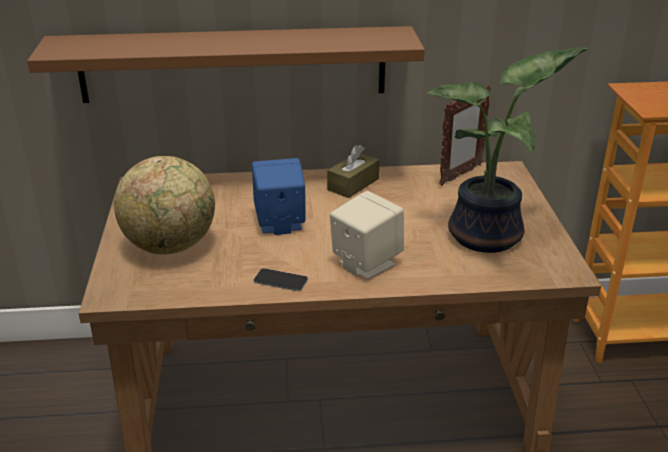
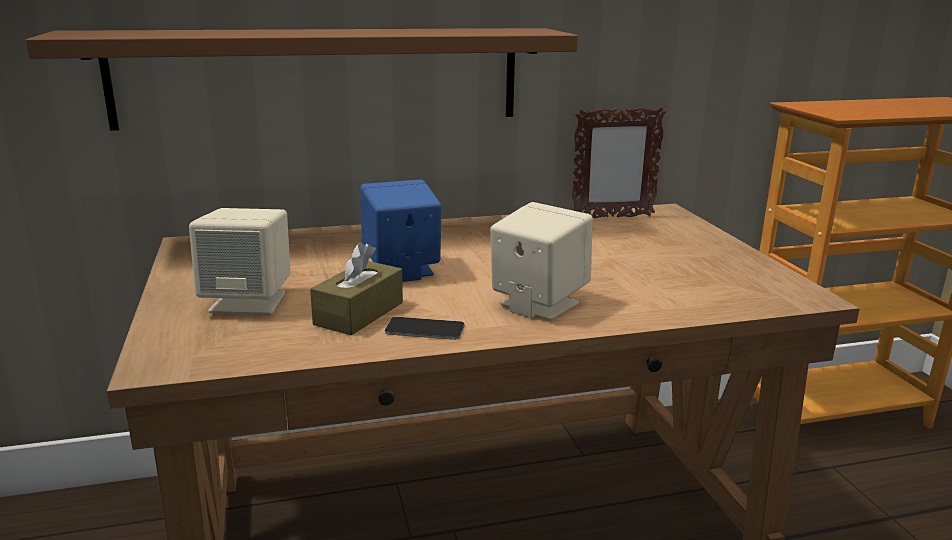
camera: 10 degrees left, 10 degrees down
(171, 246) = (249, 302): globe -> beige speaker
(353, 184) = (483, 230): brown tissue box -> brown tissue box (359, 313)
(460, 175) = (612, 217): picture frame -> picture frame turned 45 degrees clockwise
(490, 237) = (685, 269): potted plant -> none

